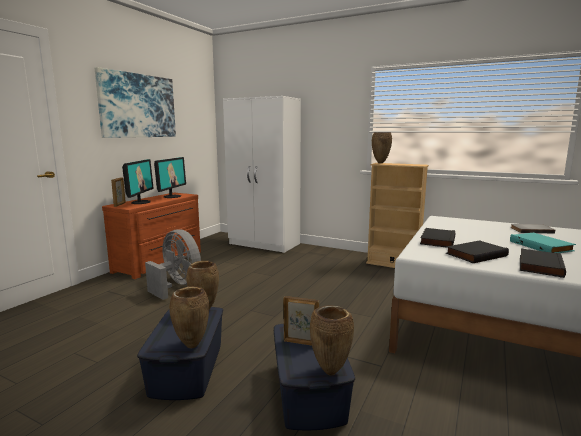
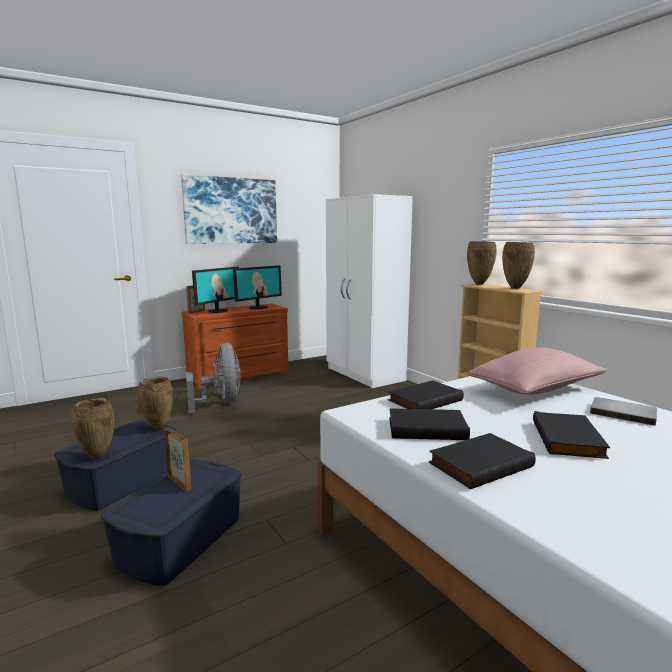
camera: 30 degrees right, 0 degrees up
(331, 371) = (152, 519): brown vase -> brown vase (515, 288)
(473, 226) = (536, 390): none -> pink pillow
(542, 246) = (569, 439): turquoise book -> black book

